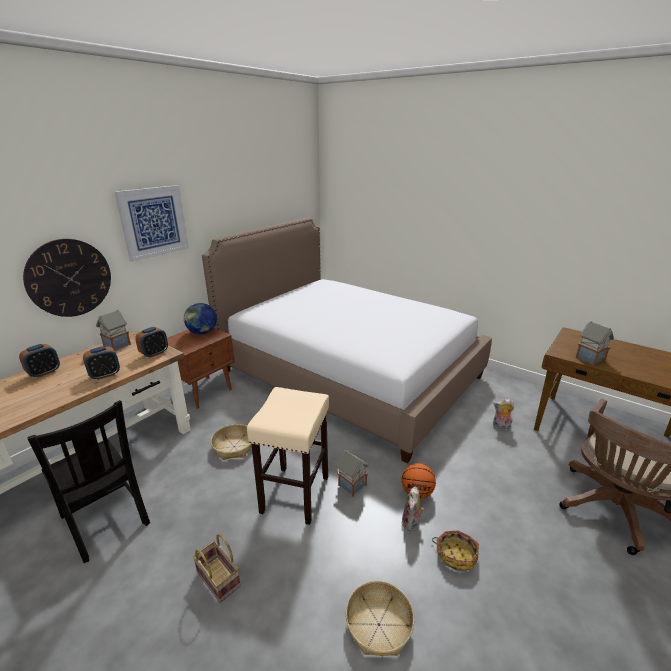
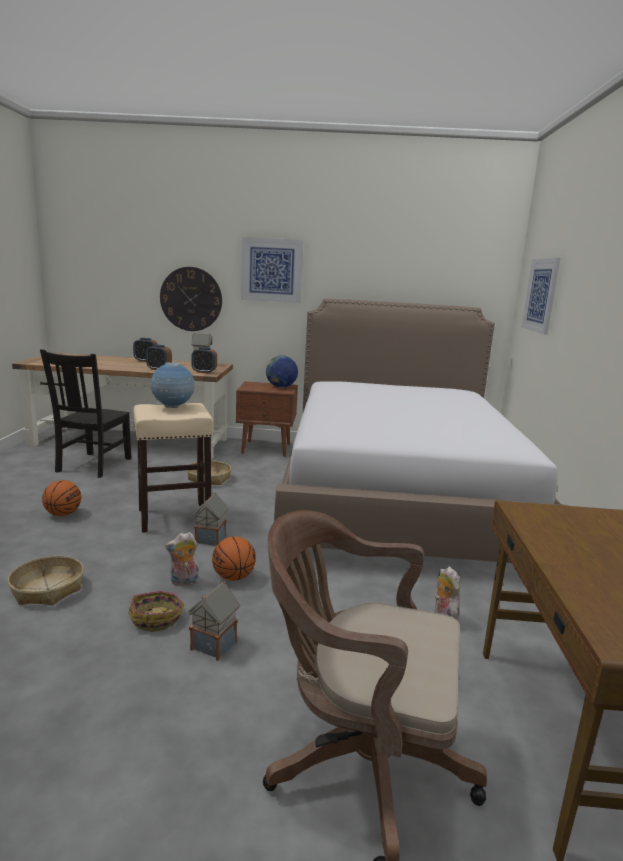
camera: 55 degrees right, 10 degrees down
(220, 579) = (63, 514): basket -> basketball
(280, 405) = (173, 407): none -> globe
(366, 205) = (541, 295): none -> picture
(589, 358) = (548, 531): toy house -> toy house (214, 645)

